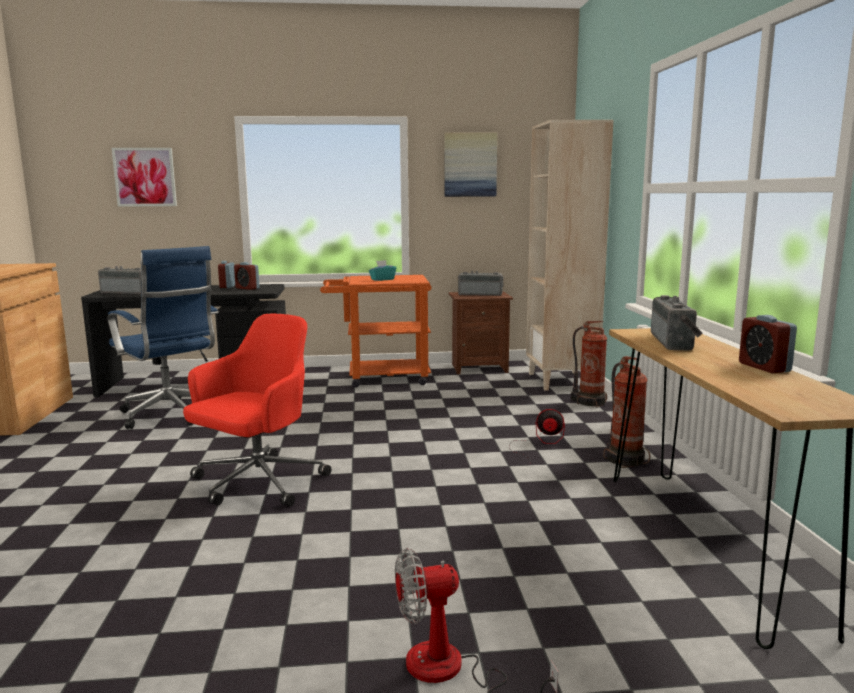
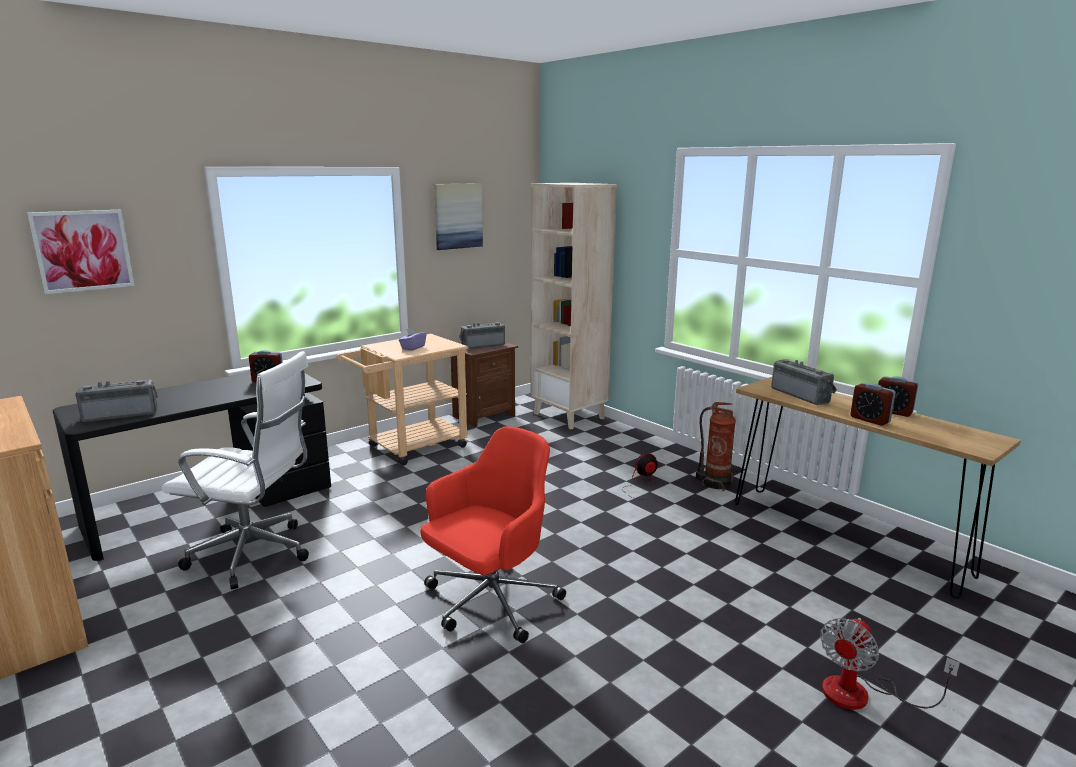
camera: 35 degrees left, 5 degrees up
(171, 415) = (256, 555): blue office chair -> white office chair
(227, 286) = (233, 380): alarm clock -> alarm clock (869, 420)
(257, 483) = (490, 602): red office chair -> red office chair turned 45 degrees clockwise
(380, 378) = (410, 448): orange cart -> beige cart
(382, 279) = (413, 347): turquoise tissue box -> purple tissue box
(589, 402) = (619, 434): fire extinguisher -> none

